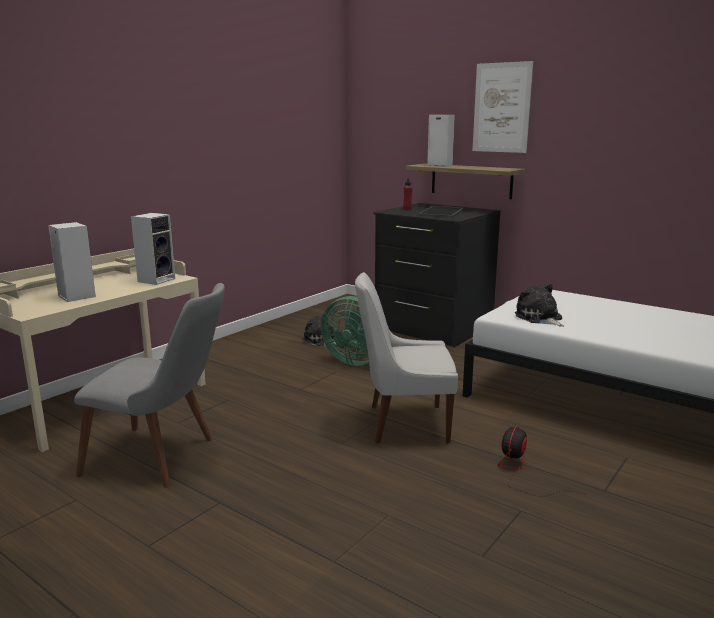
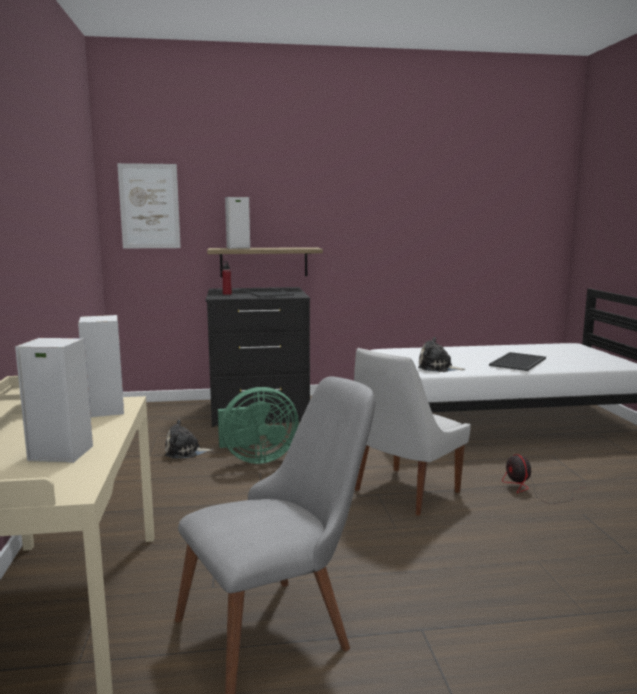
camera: 45 degrees left, 5 degrees down
(501, 108) = (290, 192): picture -> picture (149, 206)
(649, 335) = (519, 362): none -> tray

